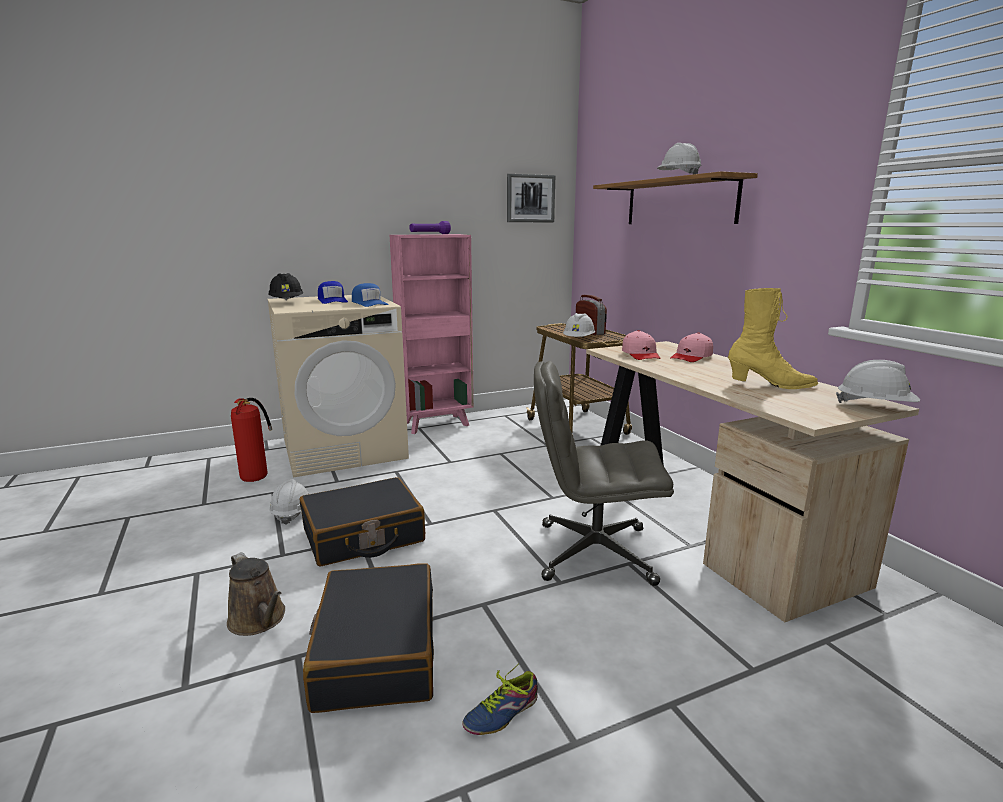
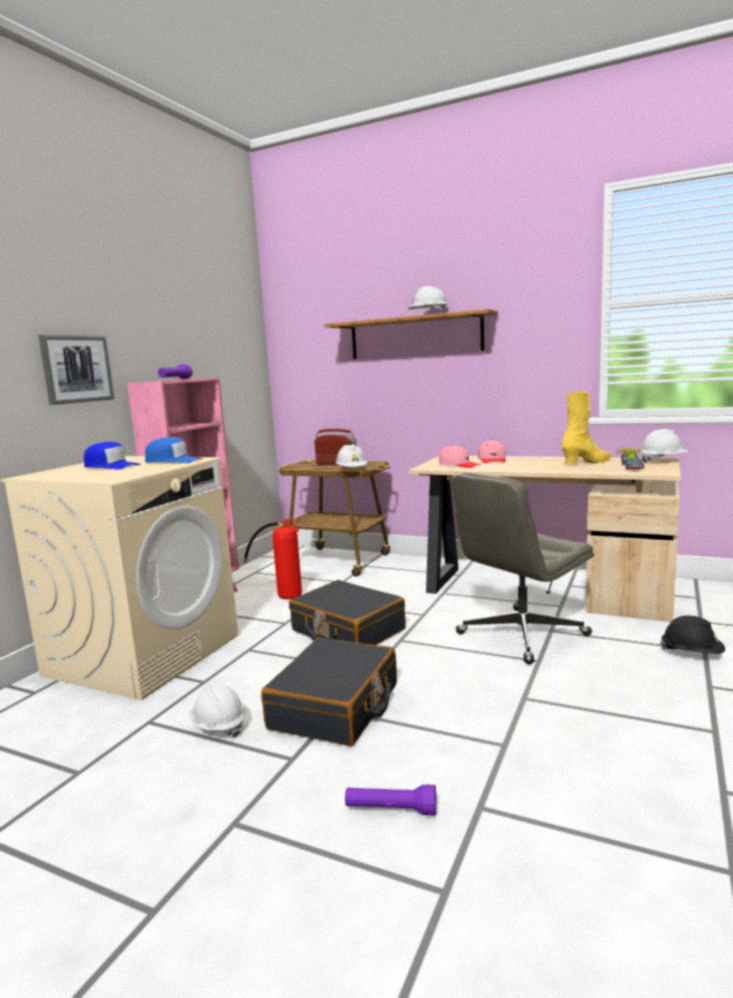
camera: 40 degrees left, 5 degrees down
(259, 471) = (77, 714): fire extinguisher -> fire extinguisher (281, 592)
(259, 620) = (391, 810): brown watering can -> purple flashlight
(287, 303) = (63, 476): black hard hat -> black hard hat (692, 653)
(376, 652) = (525, 766): black suitcase -> black suitcase (347, 630)
(499, 711) = (657, 744): shoe -> shoe (629, 467)
(530, 198) = (236, 339): picture -> picture (77, 369)

